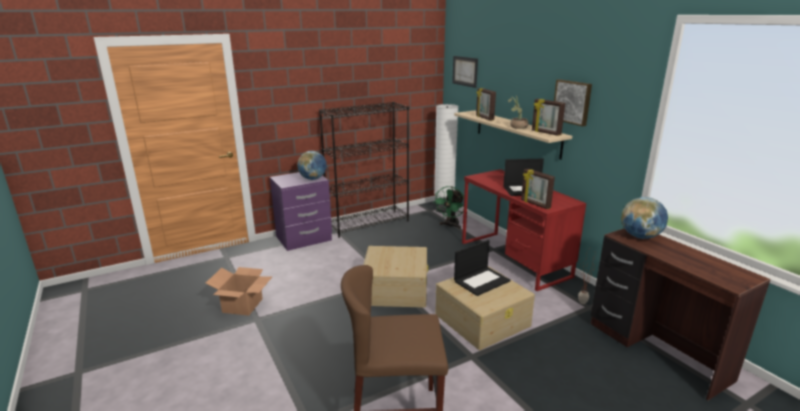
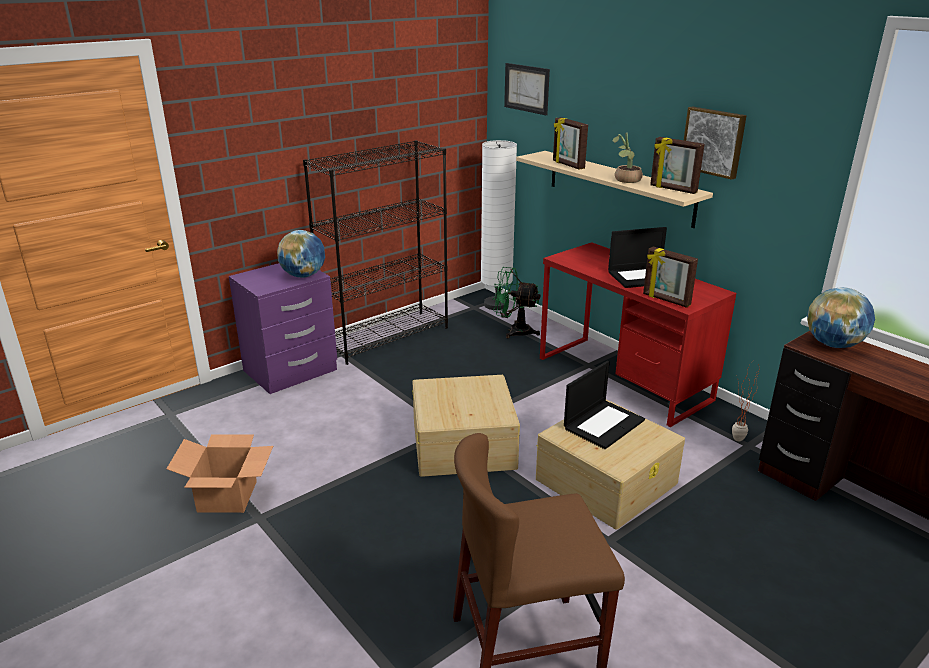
camera: 10 degrees left, 5 degrees up
(450, 225) = (514, 331): green fan -> green fan turned 90 degrees clockwise

